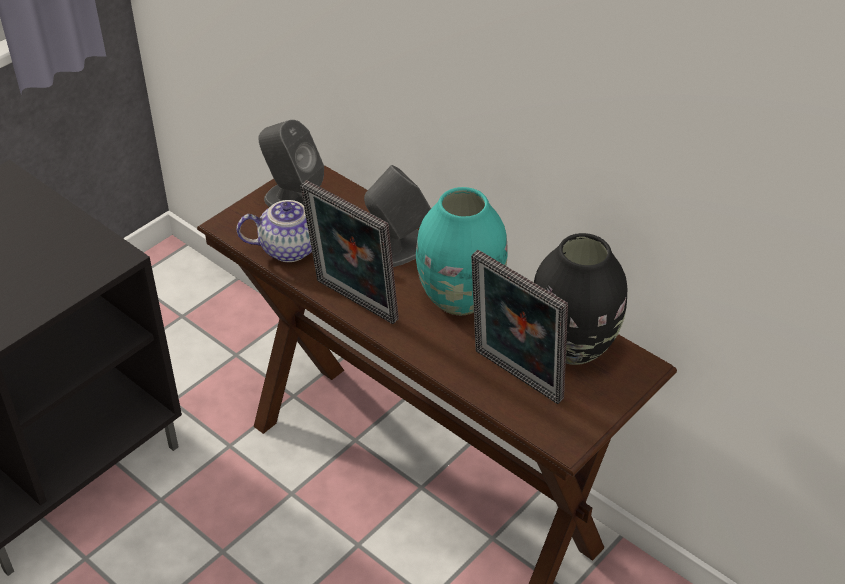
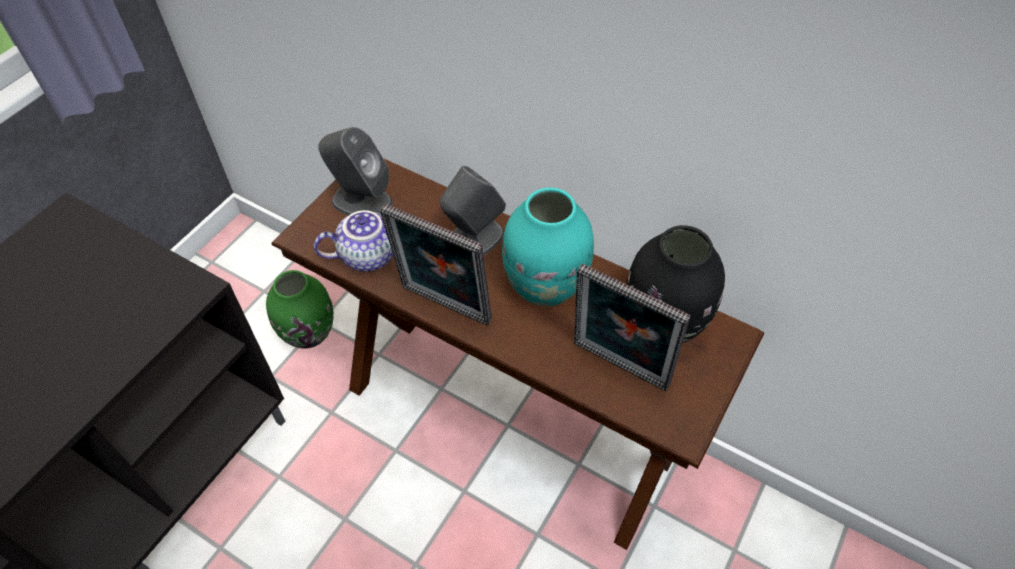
camera: 10 degrees left, 10 degrees up
(222, 364) = (309, 333): none -> green vase

